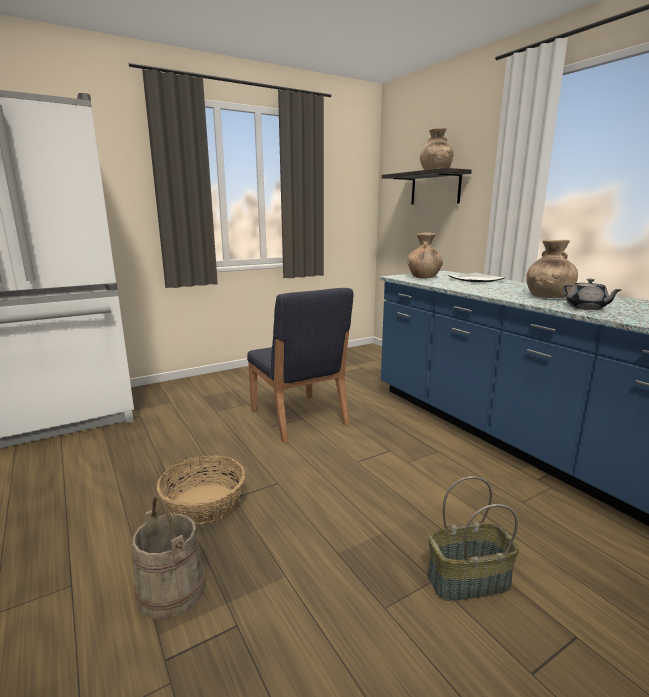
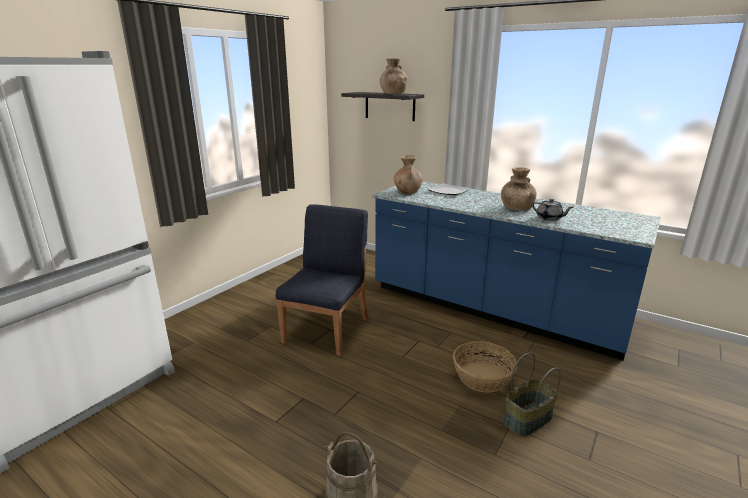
camera: 25 degrees left, 5 degrees up
(203, 504) = (315, 427): basket -> basket (482, 377)
(298, 417) = (327, 329): blue chair -> blue chair turned 105 degrees counterclockwise

